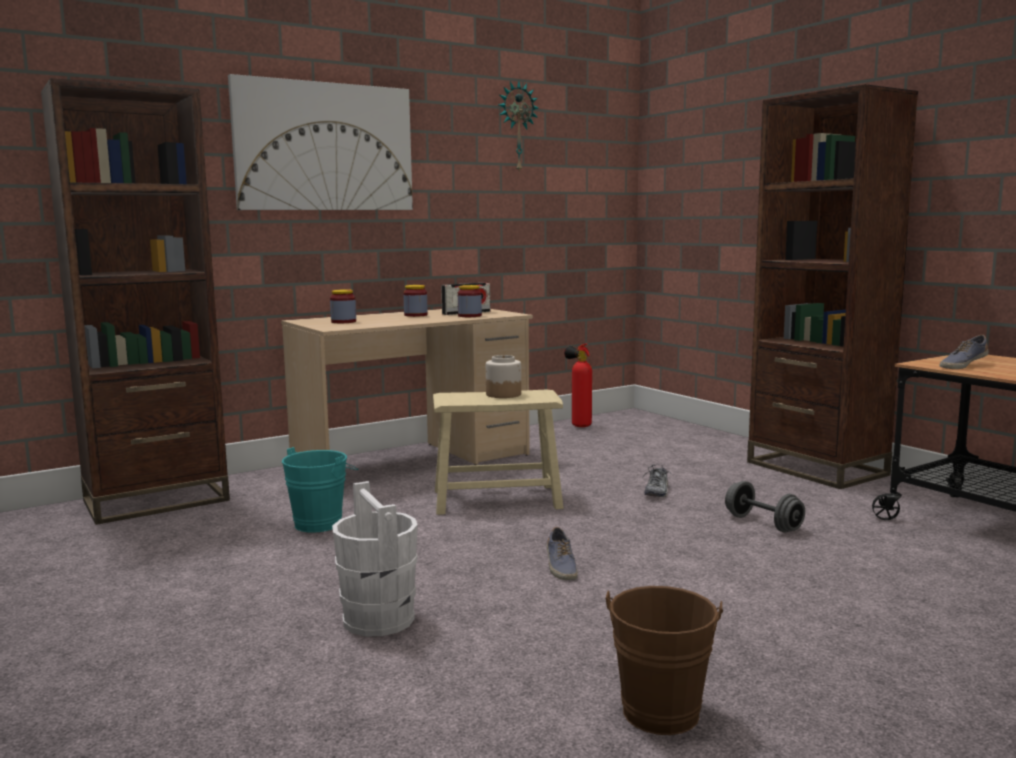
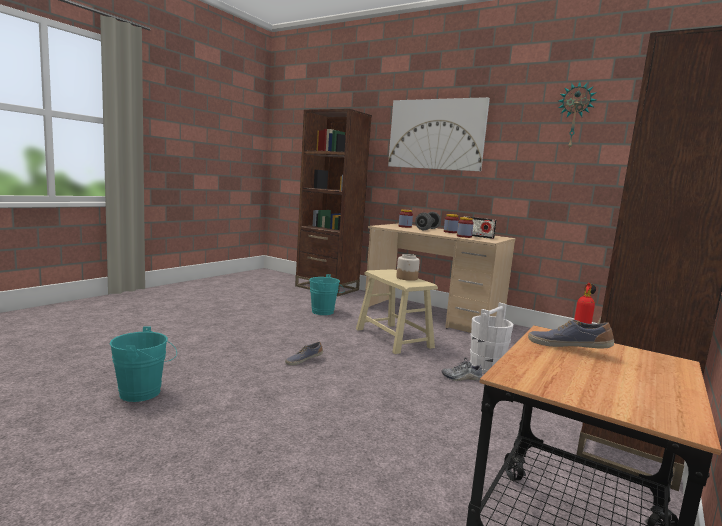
camera: 65 degrees right, 0 degrees up
(378, 619) = (225, 334): white bucket -> white bucket (486, 366)
(661, 708) = (145, 393): brown bucket -> turquoise bucket
(763, 524) = (434, 417): grey dumbbell -> grey dumbbell (427, 229)

